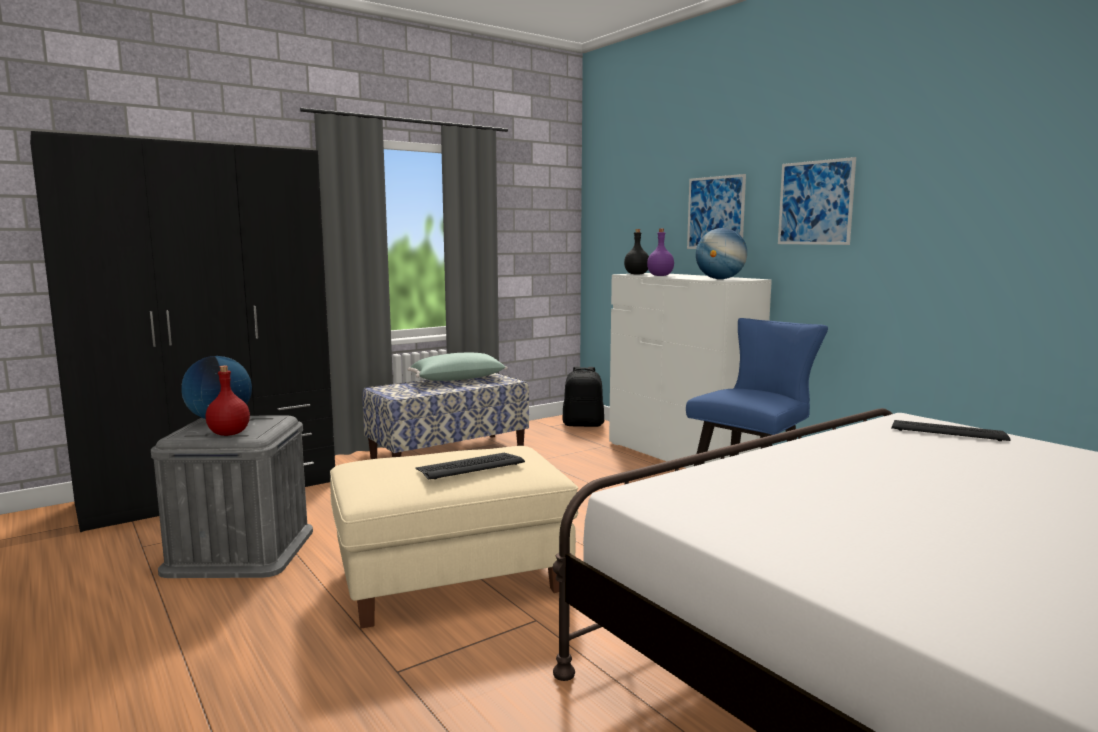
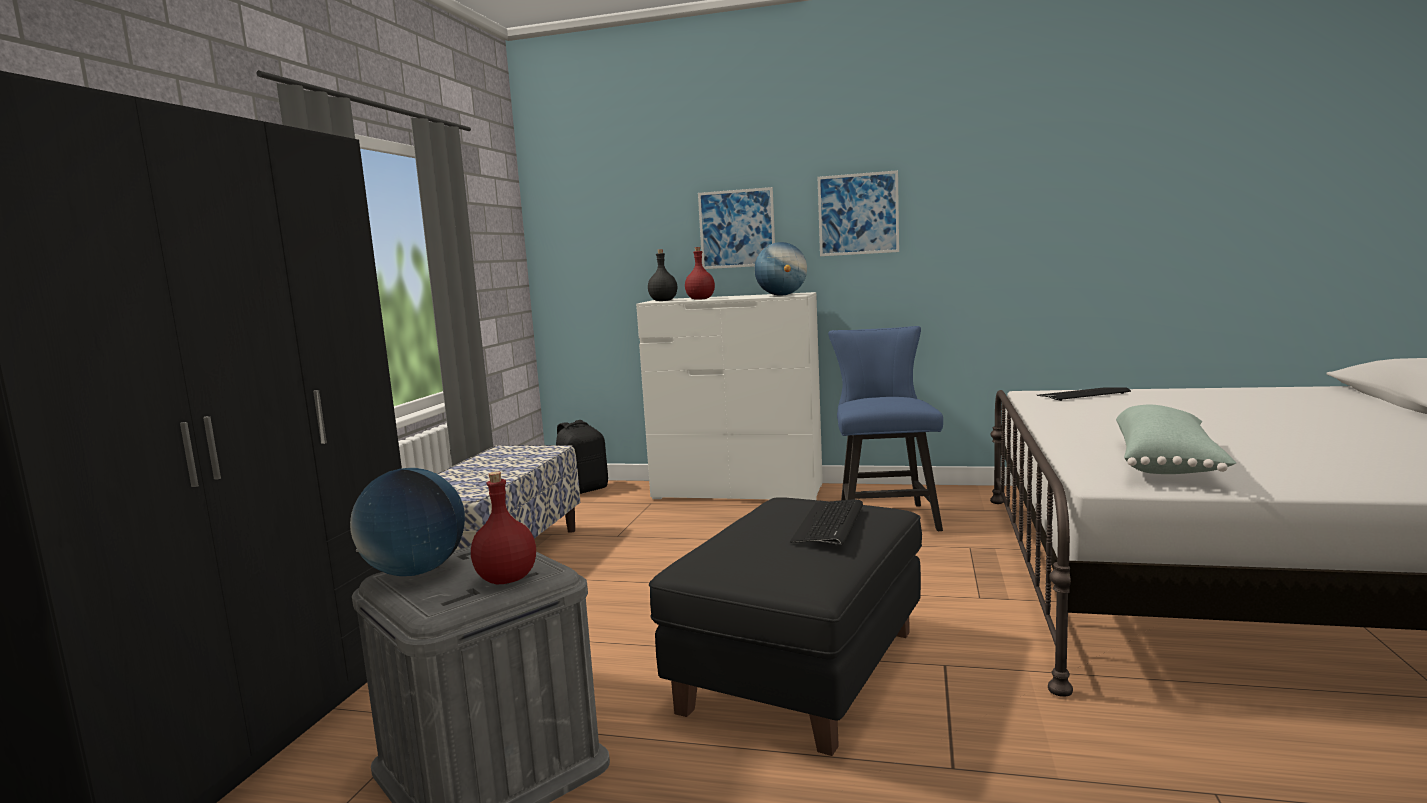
camera: 40 degrees left, 0 degrees up
(451, 579) = (801, 670): beige ottoman -> black ottoman
(458, 380) = (487, 462): green pillow -> green pillow (1167, 464)
(659, 275) = (700, 299): purple bottle -> red bottle

